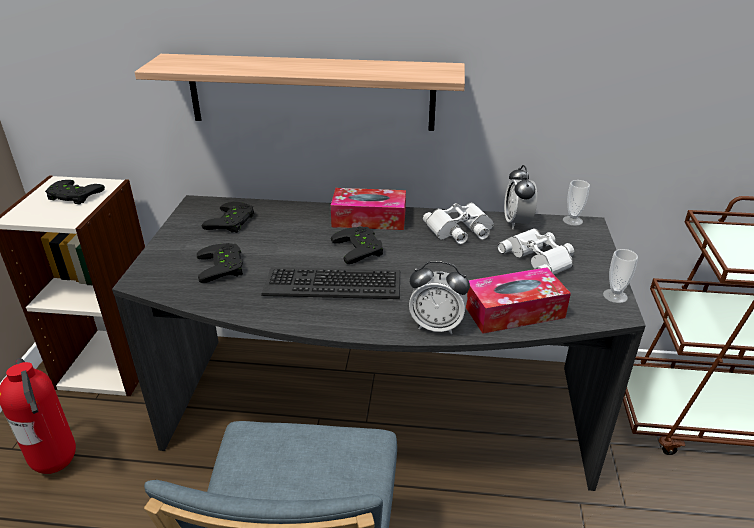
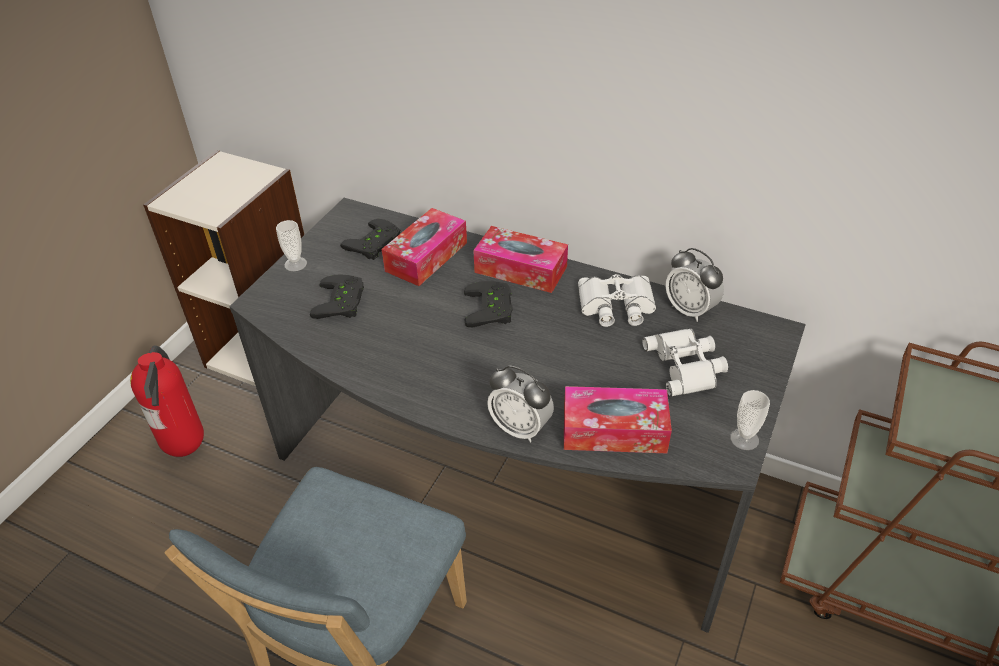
camera: 20 degrees right, 10 degrees up
(72, 196) = (228, 183): black game controller -> none
(283, 223) = (426, 257): none -> tissue box
(311, 92) = (474, 115): shelf -> none
(333, 283) = (440, 348): keyboard -> none
(517, 222) = (690, 310): alarm clock -> alarm clock turned 60 degrees counterclockwise
(572, 220) = (761, 321): cup -> cup (295, 264)

